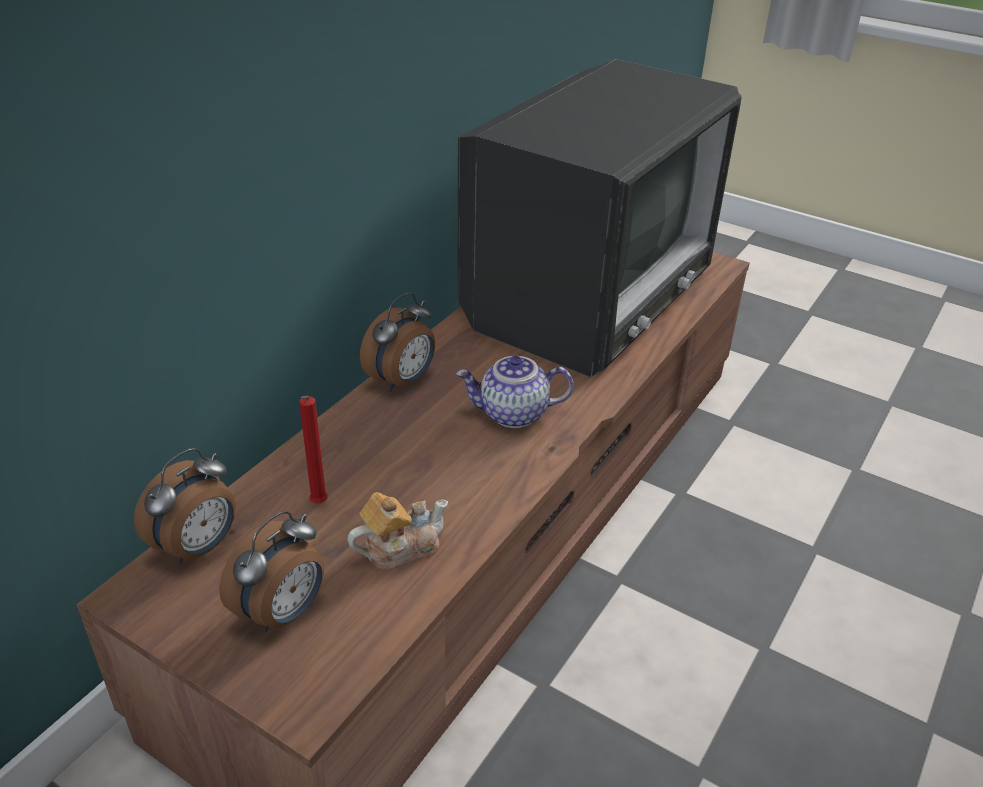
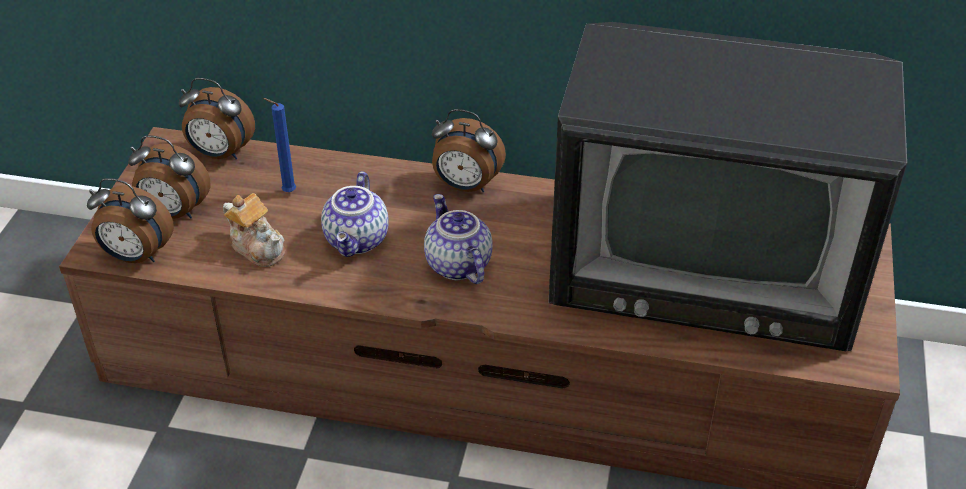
camera: 70 degrees right, 5 degrees up
(318, 504) = (286, 192): red candle -> blue candle
(345, 666) = (136, 256): none -> alarm clock
(437, 469) = (358, 240): none -> teapot

